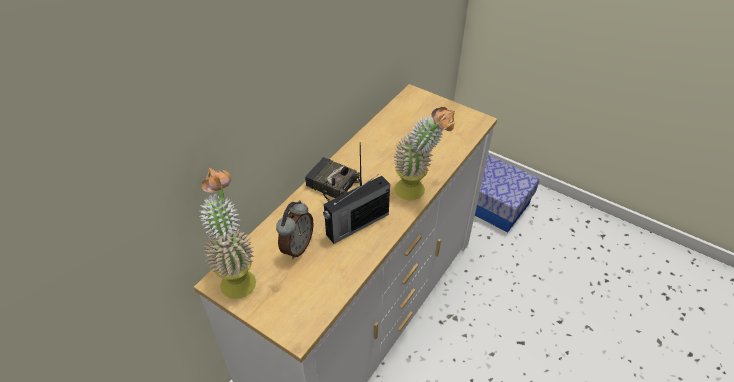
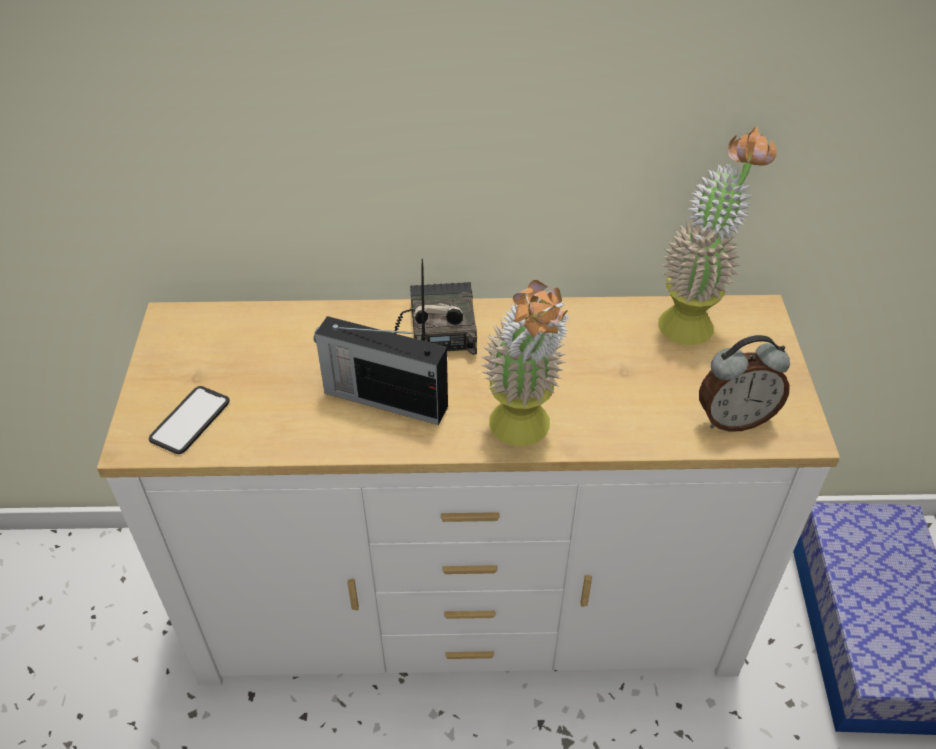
camera: 55 degrees right, 0 degrees up
(237, 276) = (192, 330): potted plant -> potted plant (694, 318)
(296, 247) = (287, 358): alarm clock -> alarm clock (733, 419)
(303, 303) = (190, 420): none -> phone

